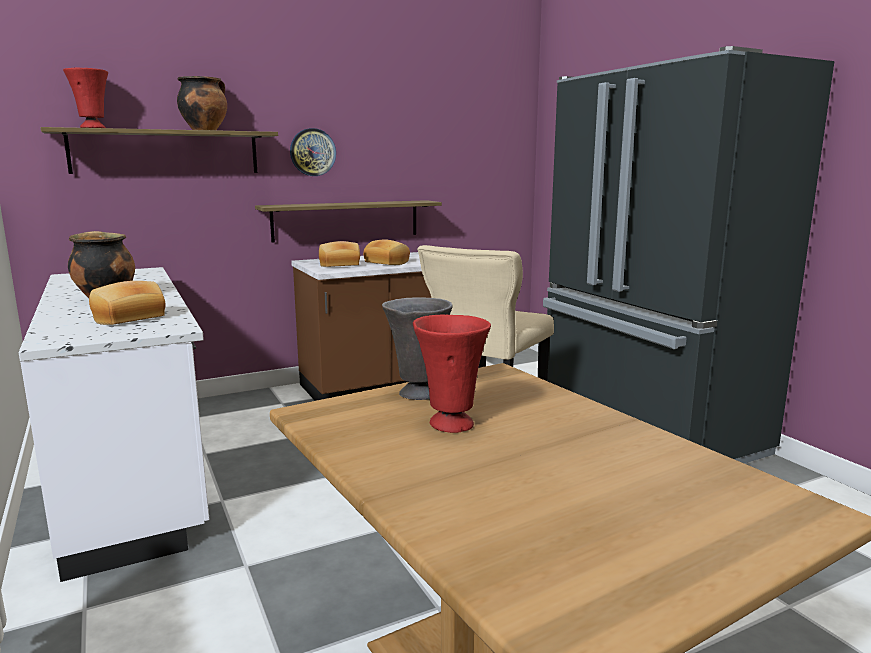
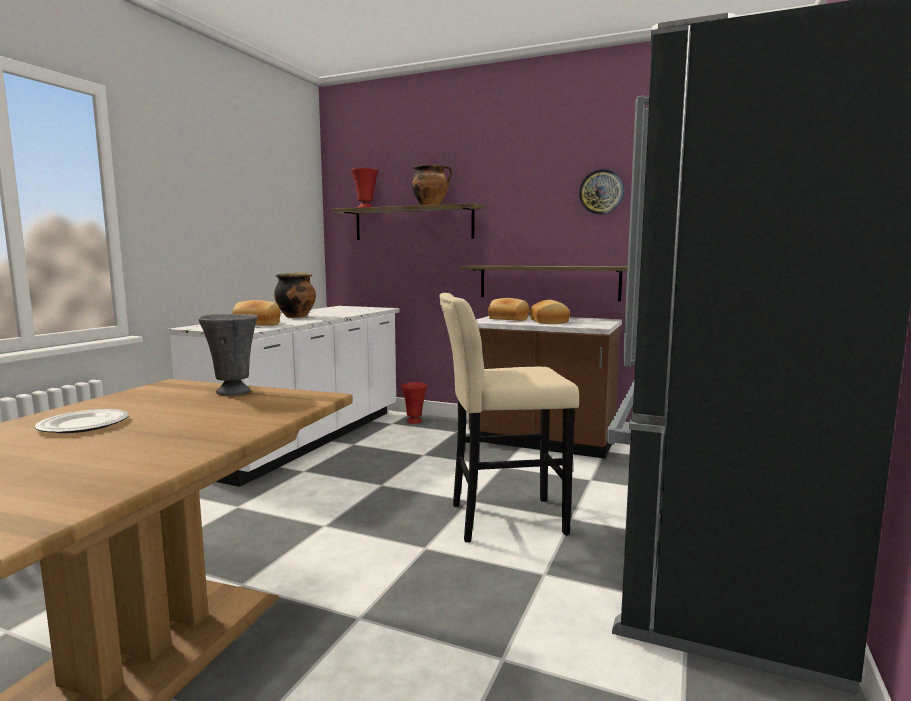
camera: 50 degrees right, 5 degrees down
(312, 152) = (521, 220): wall clock -> wall clock (601, 192)
(450, 424) = (173, 407): red vase -> red vase (414, 421)
(467, 467) = (84, 424): none -> plate

